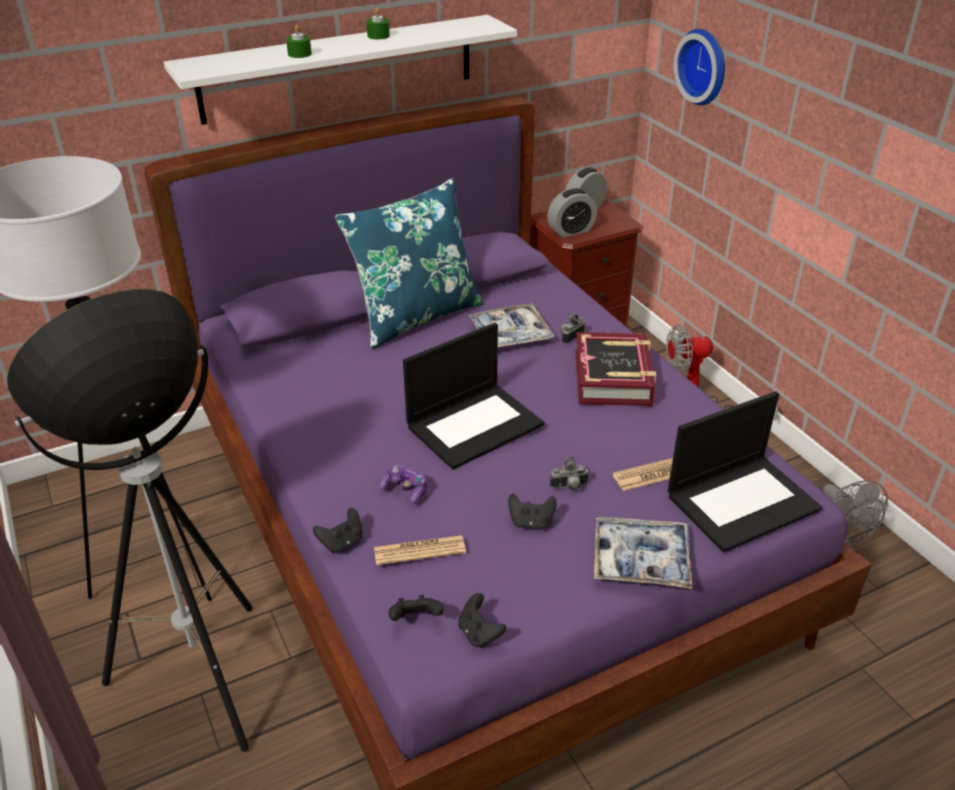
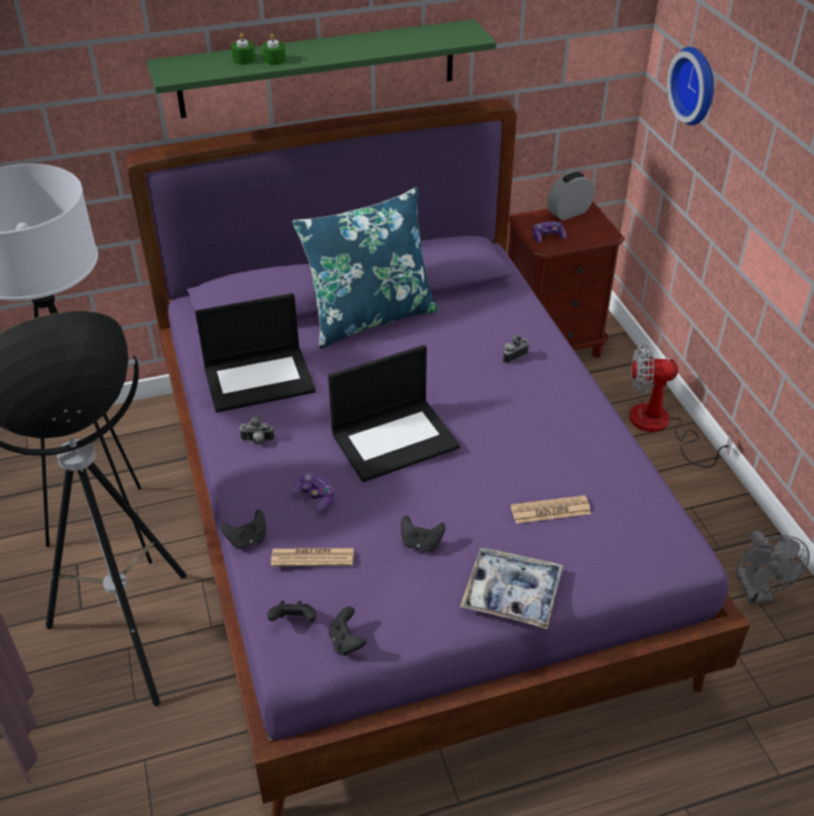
camera: 10 degrees right, 5 degrees up
(339, 68) = (318, 68): white shelf -> green shelf
(378, 36) = (356, 41): green candle -> green candle (244, 59)
(510, 334) = (455, 347): tray -> none
(569, 487) = (466, 513): camera -> camera (257, 441)
(571, 231) = (547, 237): alarm clock -> game controller
(613, 378) = (542, 405): book -> none
(743, 501) = (627, 549): laptop -> laptop (260, 378)

